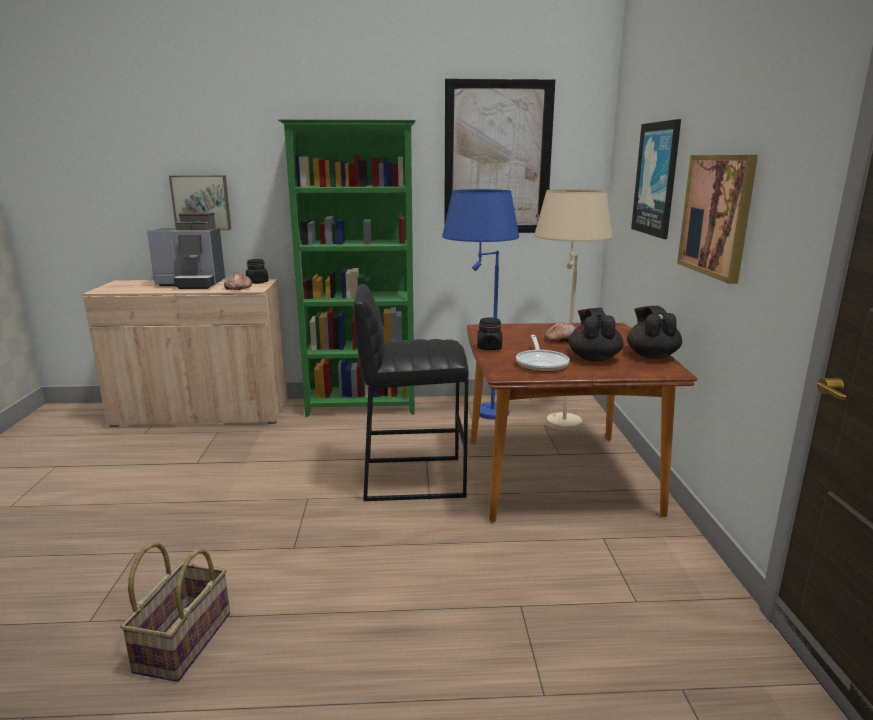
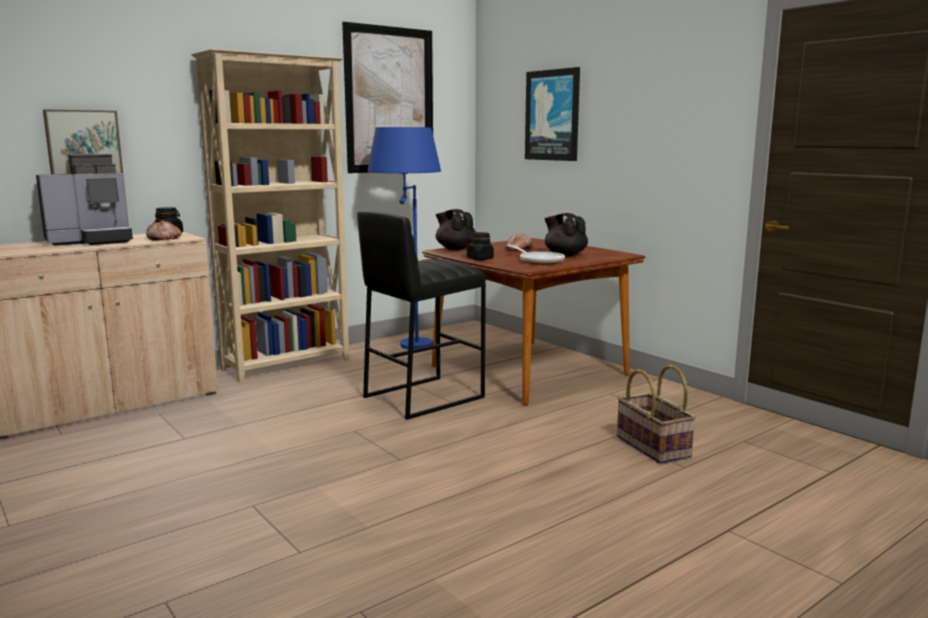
camera: 35 degrees left, 5 degrees down
(182, 641) = (411, 531): basket -> basket (651, 447)
(362, 407) = (288, 365): green bookcase -> beige bookcase
(560, 415) = (474, 337): beige floor lamp -> none
(651, 355) = (596, 249): black teapot -> black teapot (455, 249)
(717, 215) = (636, 135): picture -> none

